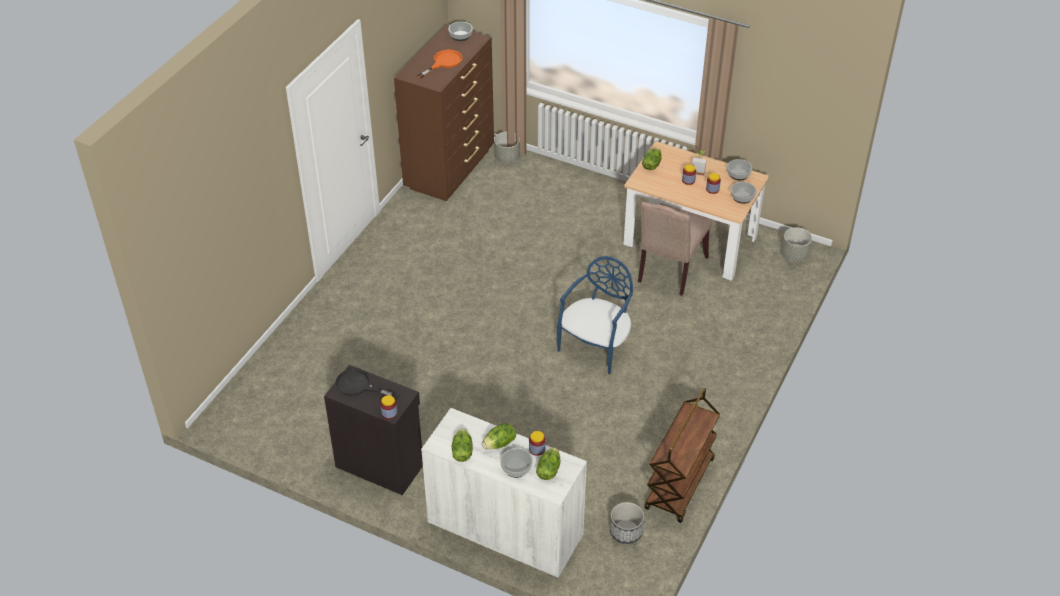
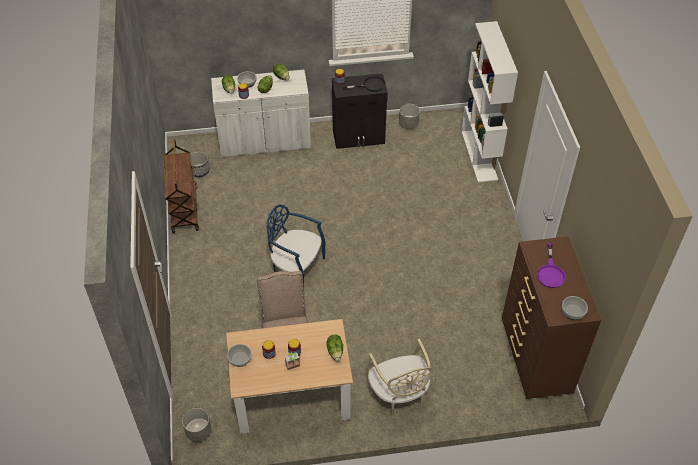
camera: 145 degrees right, 5 degrees up
(268, 361) = (479, 155): none -> white bookcase
(444, 62) = (550, 272): orange frying pan -> purple frying pan
(507, 158) = (505, 398): grey planter -> grey planter (408, 124)
(593, 200) = (399, 395): none -> beige chair
(596, 346) = (296, 267): blue chair -> blue chair turned 120 degrees clockwise
(738, 174) = (257, 383): bowl -> none

